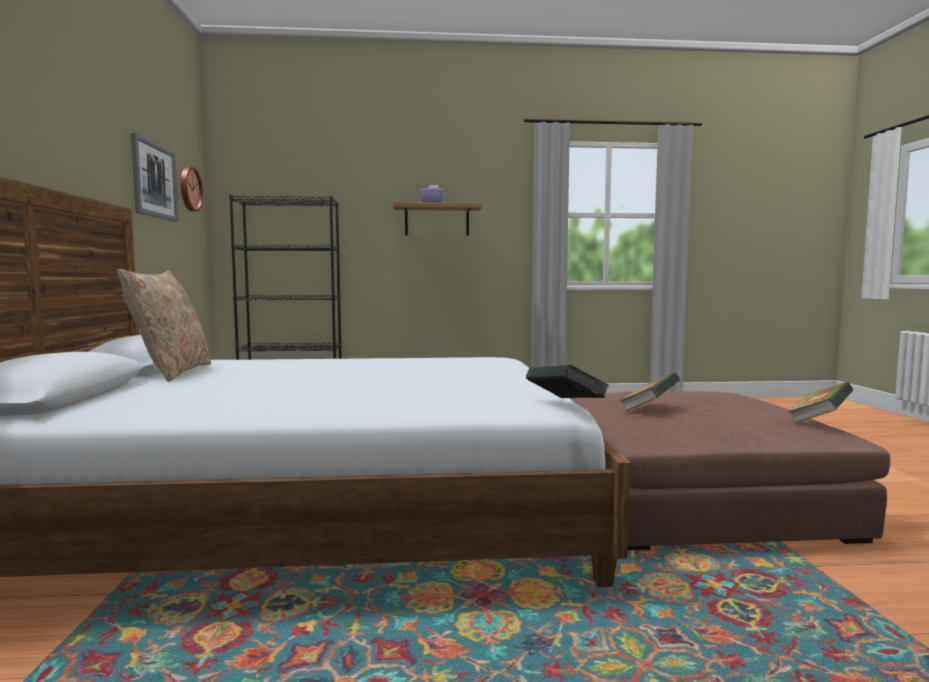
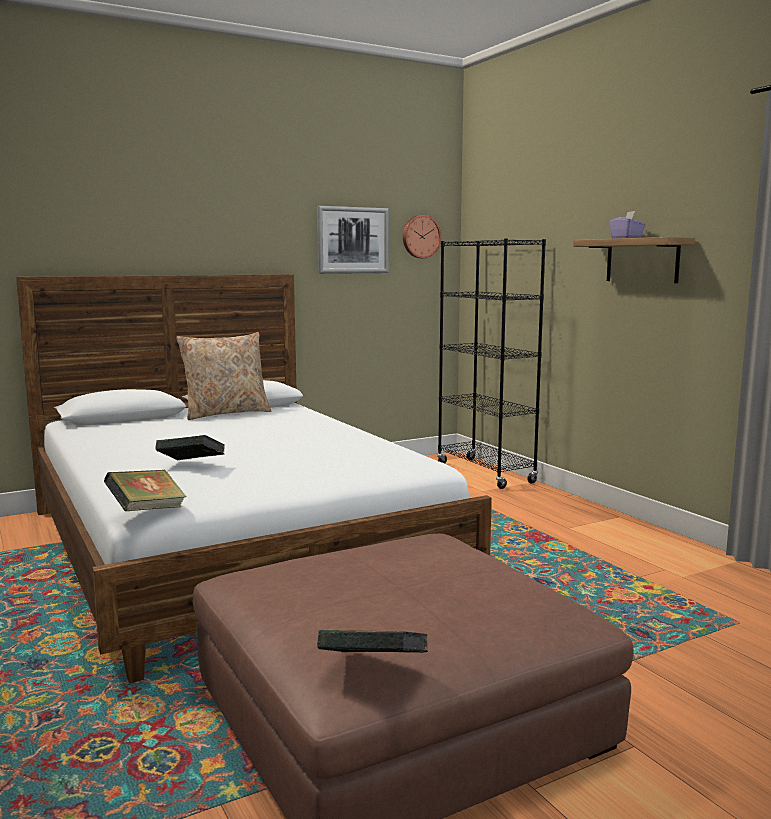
camera: 65 degrees right, 5 degrees up
(649, 409) = (338, 567): book -> book (191, 465)

